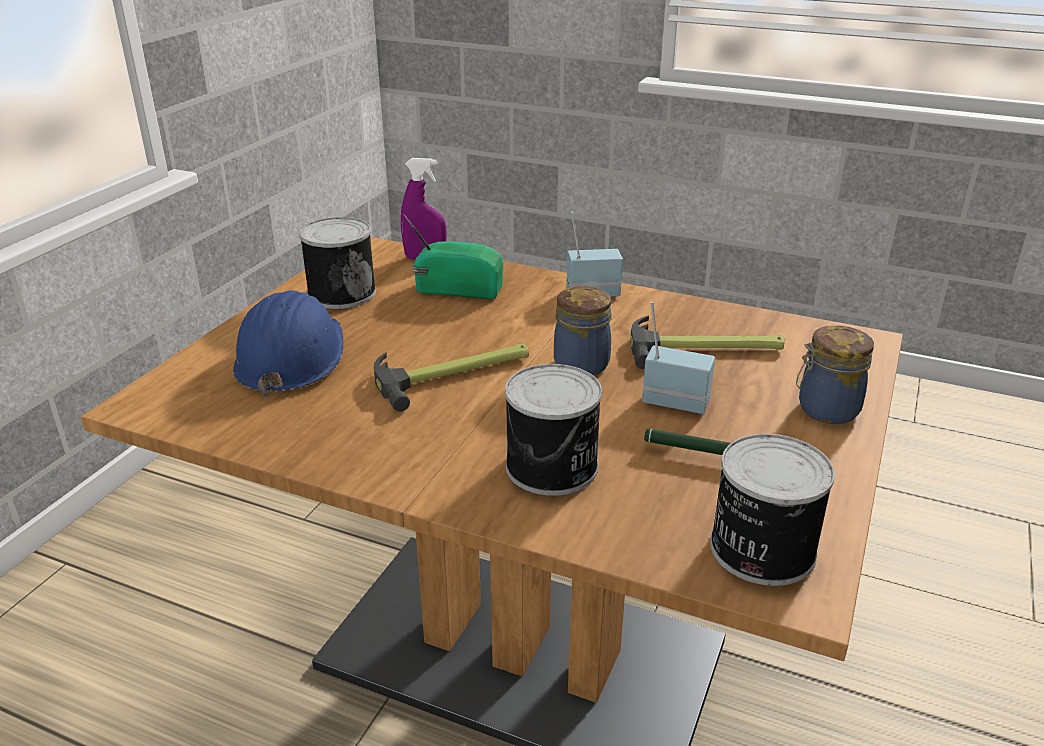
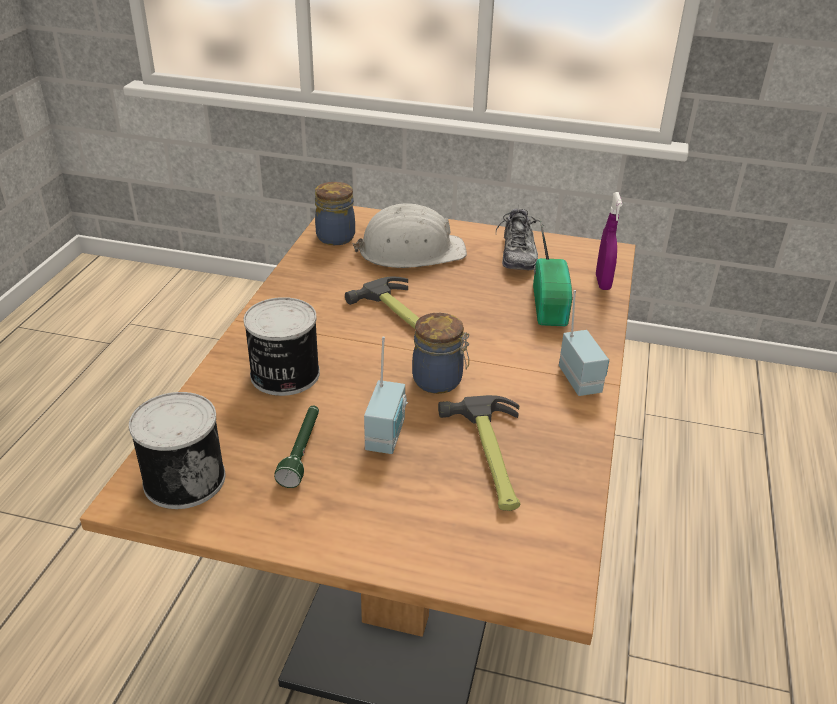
camera: 80 degrees right, 5 degrees up
(291, 357) = (411, 251): blue hard hat -> white hard hat
(341, 292) = (518, 254): can -> shoe
(825, 410) = (391, 537): jar -> jar (335, 236)

